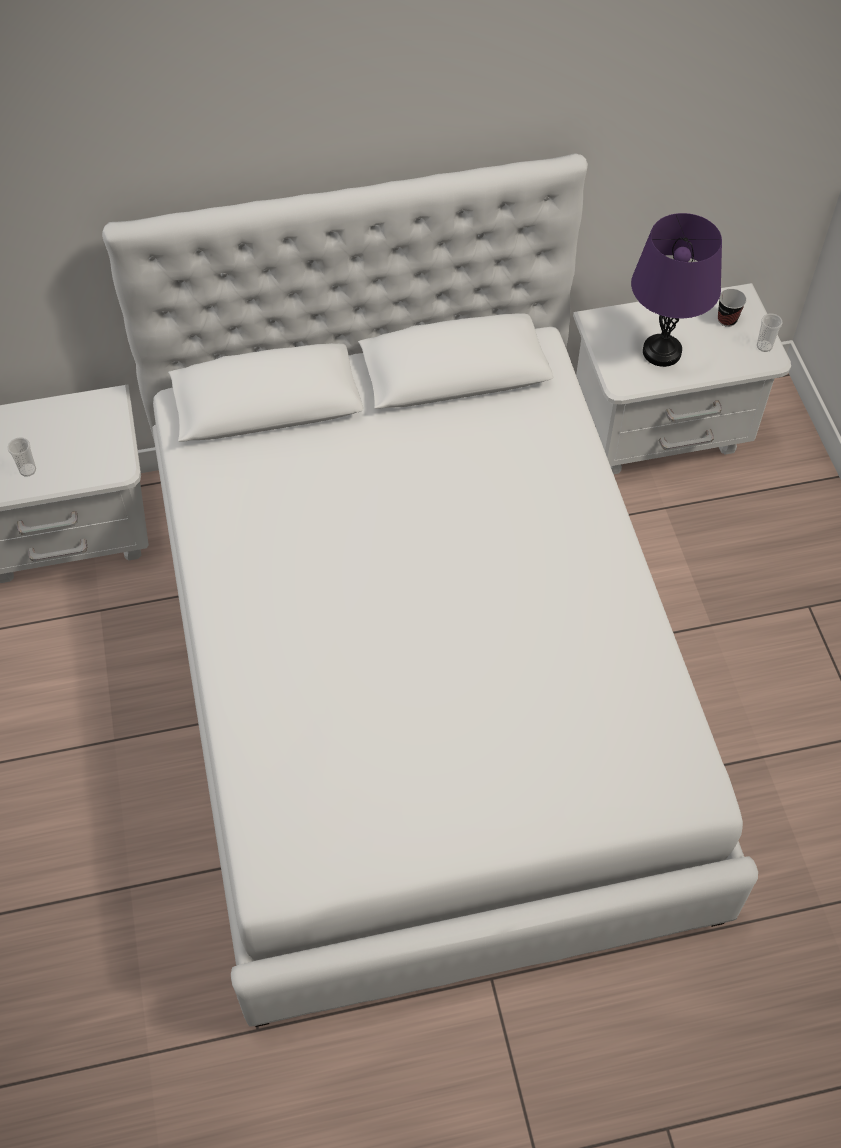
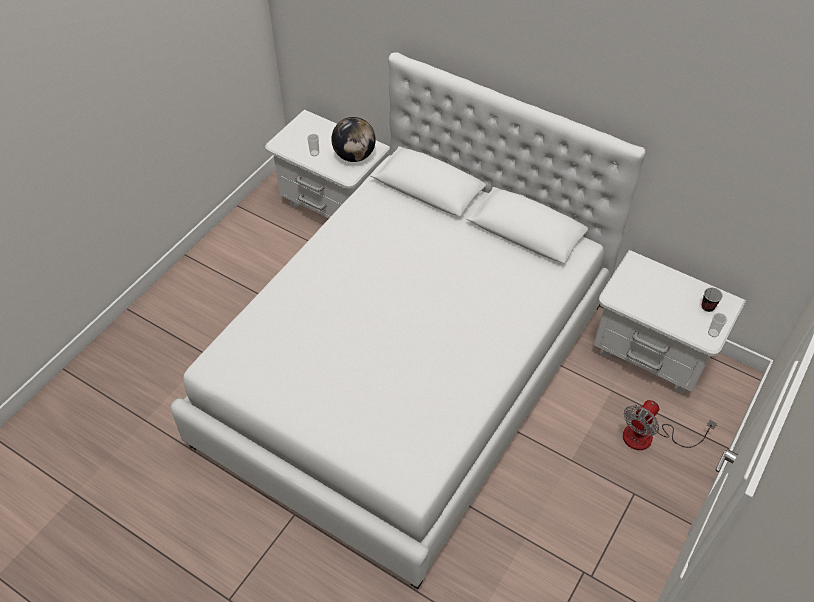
camera: 45 degrees right, 5 degrees down
(93, 433) = (354, 156): none -> globe
(661, 352) = (651, 297): purple table lamp -> none
(757, 530) = (649, 437): none -> fan

